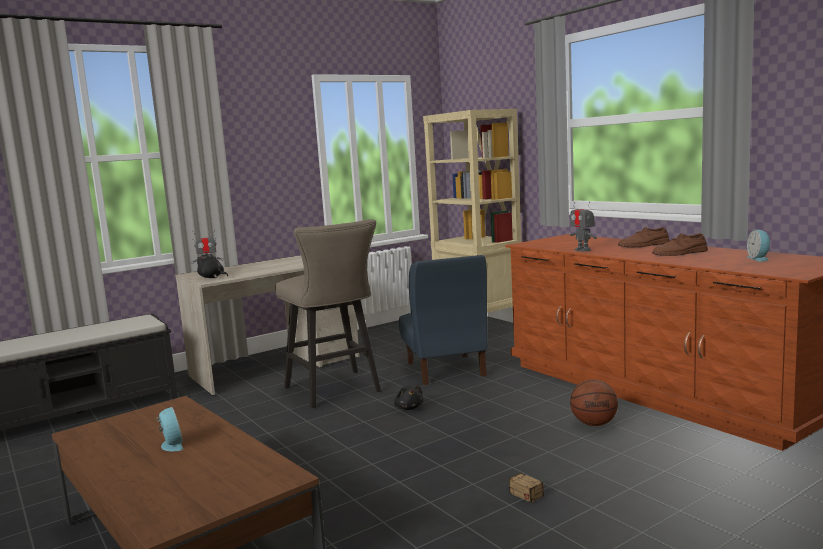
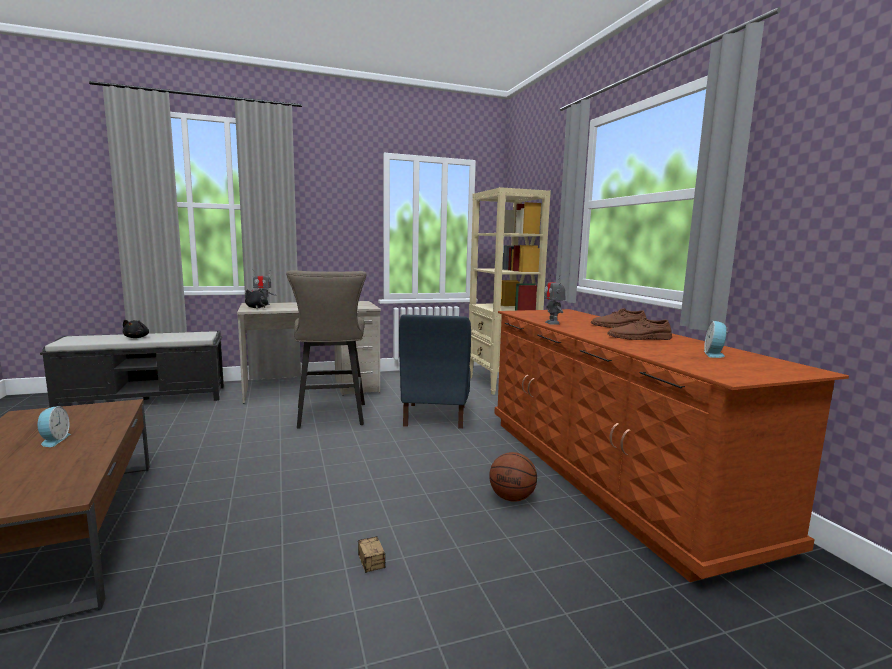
camera: 15 degrees right, 0 degrees up
(409, 407) = (368, 444): black plush toy -> black plush toy (137, 337)

